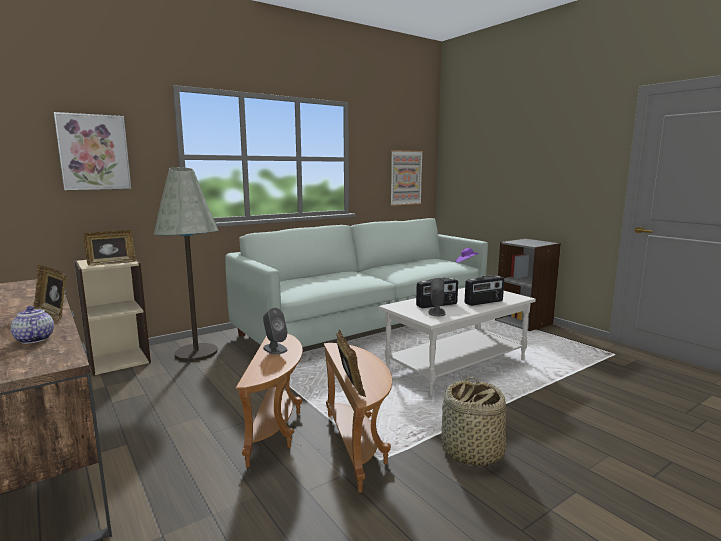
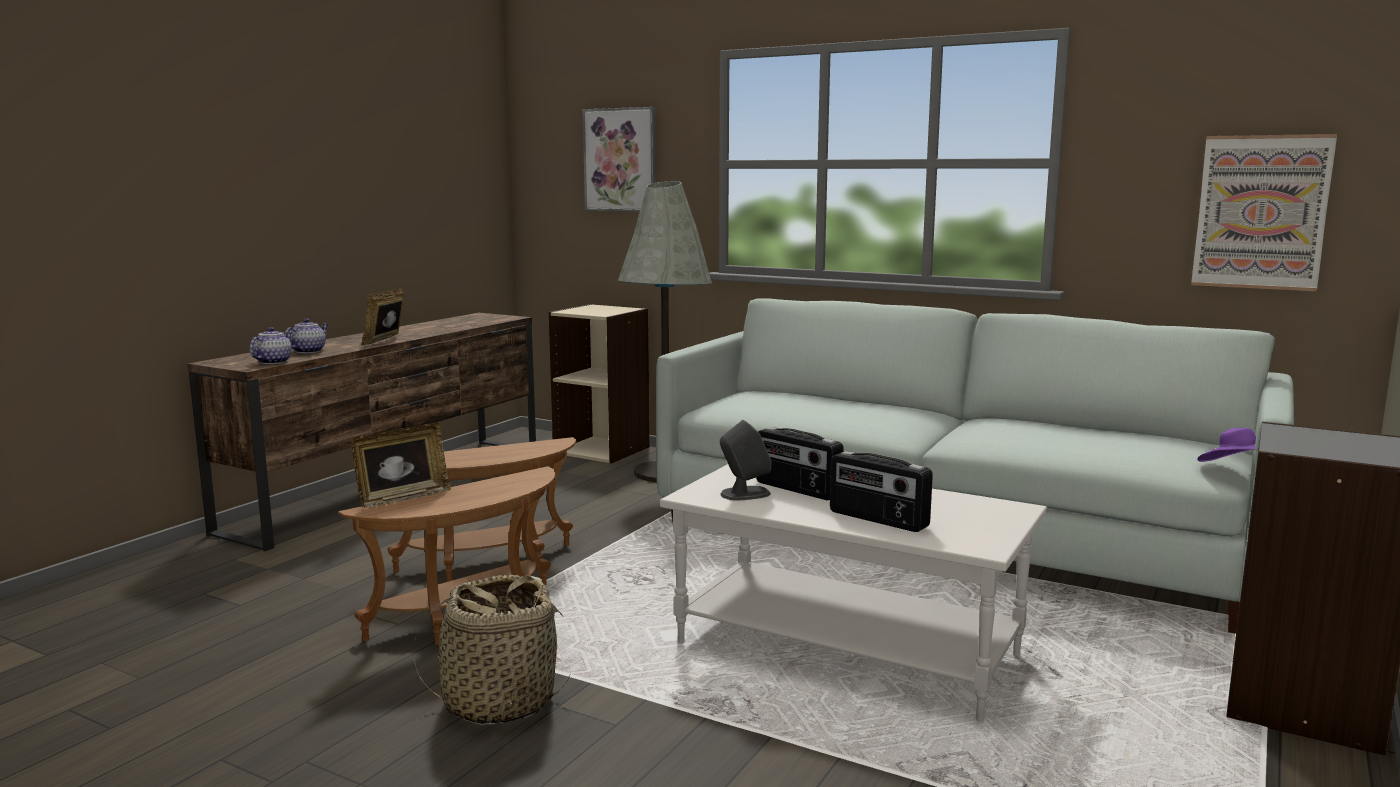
camera: 65 degrees right, 0 degrees up
(60, 353) = (273, 362): none -> teapot
(111, 263) = (590, 312): picture frame -> none
(275, 349) = (504, 450): grey speaker -> none

